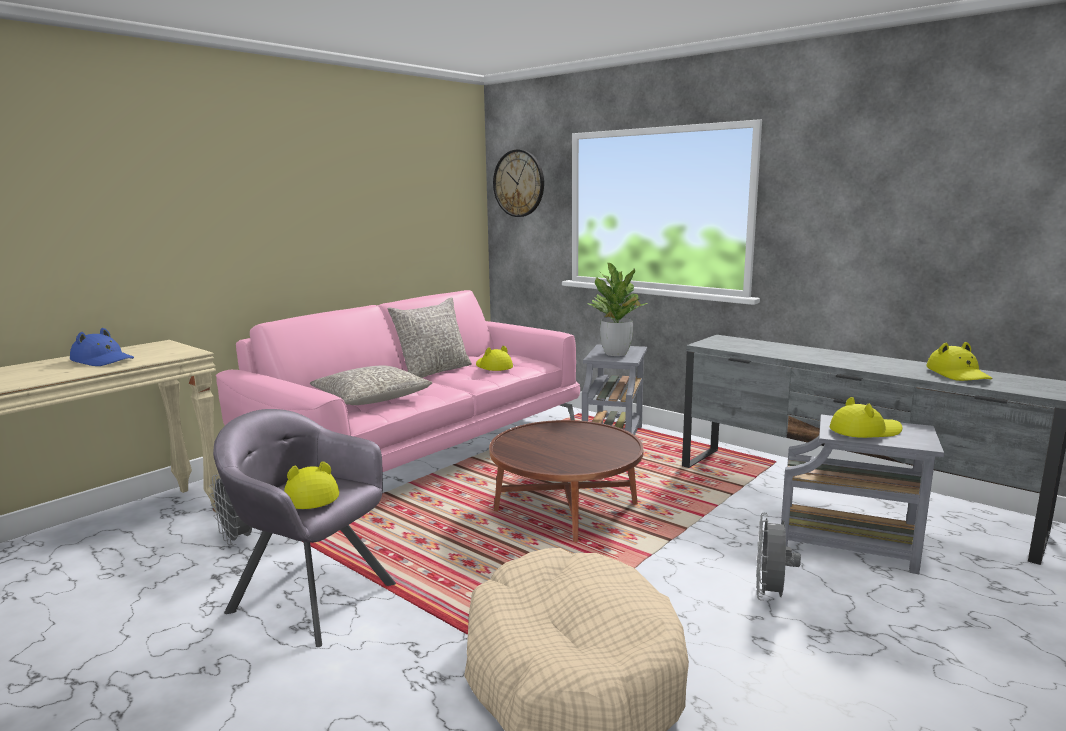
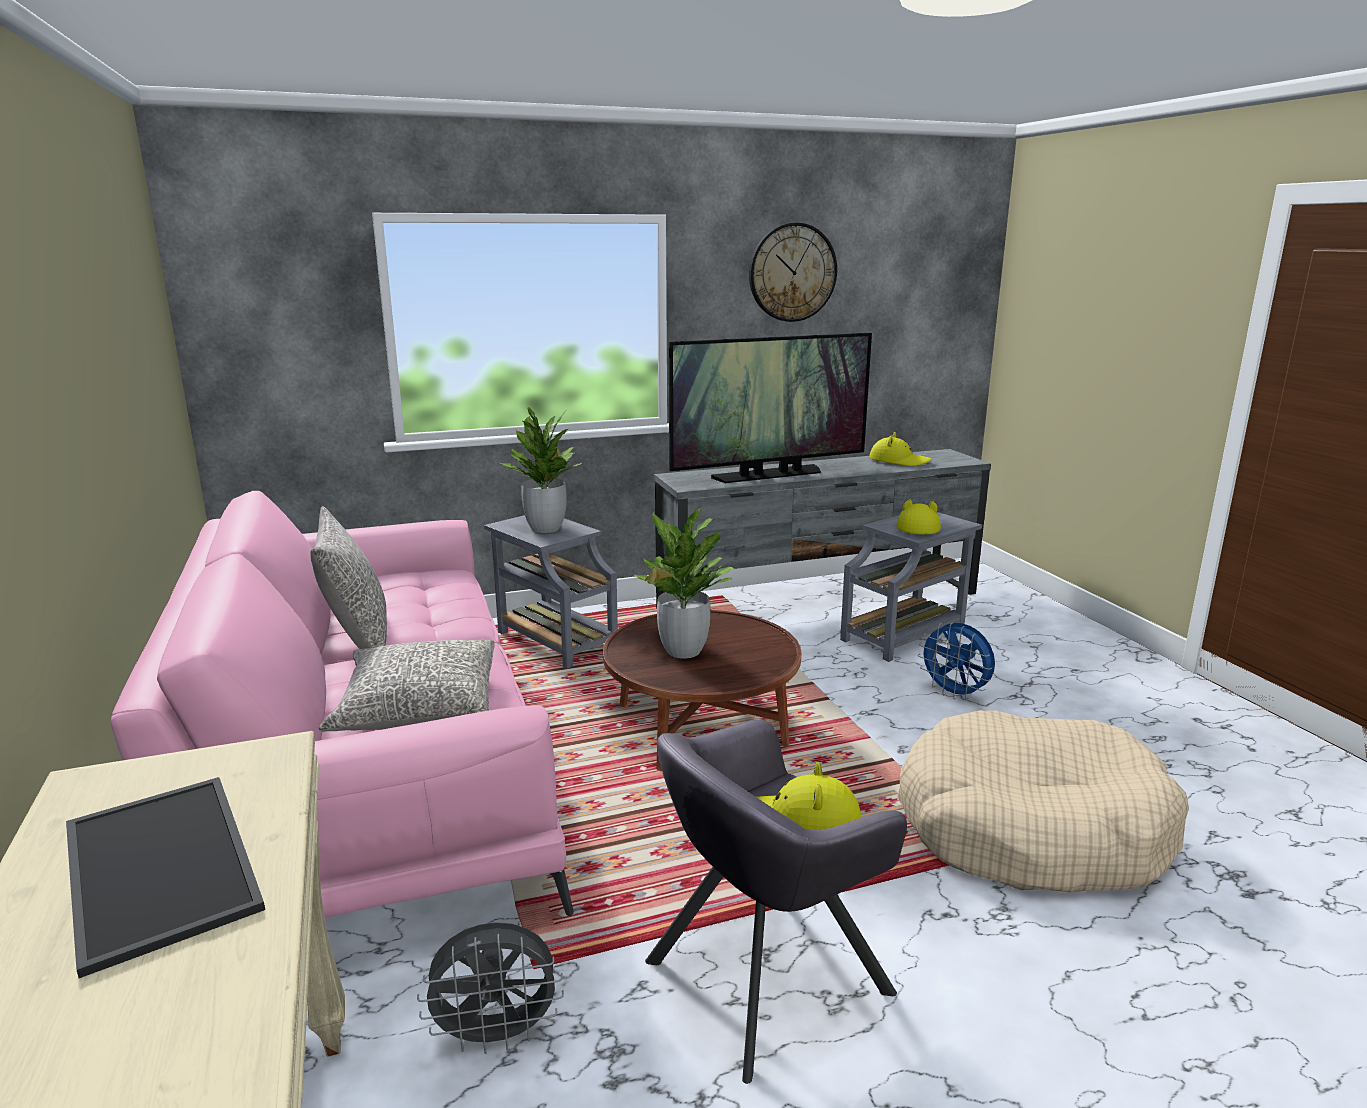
camera: 60 degrees left, 5 degrees up
(103, 360) = (155, 866): blue hat -> tray
(493, 367) = (420, 598): yellow hat -> none
(519, 183) = (258, 293): wall clock -> wall clock (792, 272)
(554, 442) = (683, 651): none -> potted plant
(770, 595) = (955, 694): grey fan -> blue fan
(789, 353) = (768, 475): none -> television

